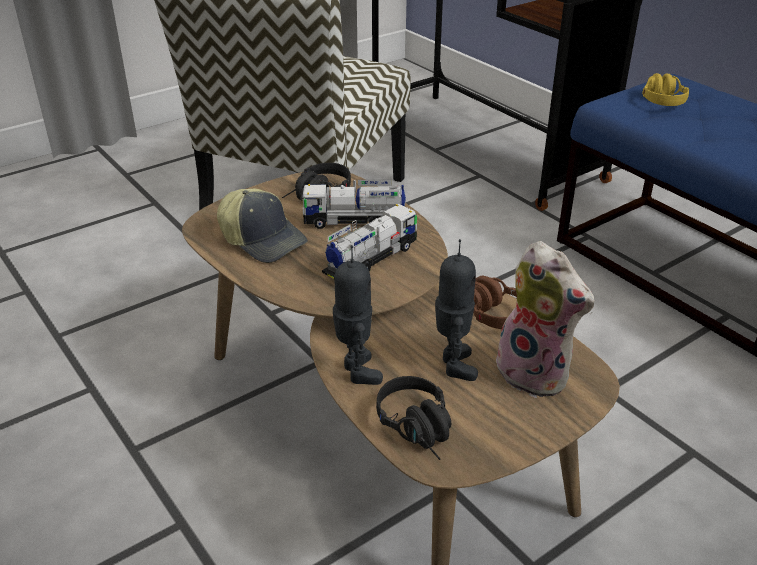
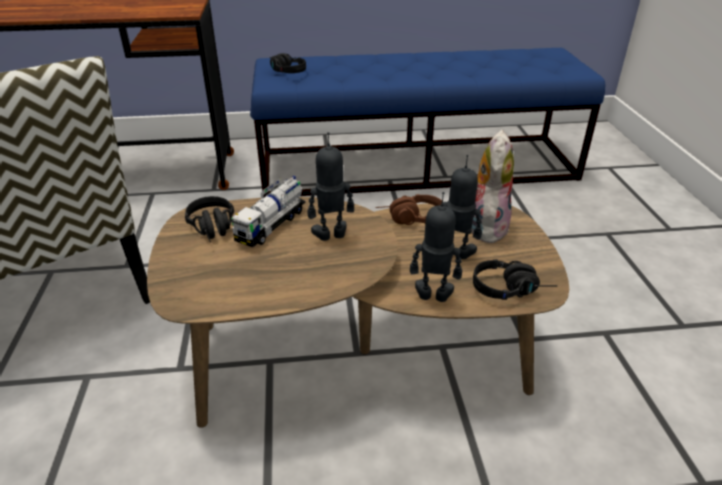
camera: 60 degrees left, 0 degrees up
(263, 240) = (246, 277): cap -> none
(371, 260) = (331, 235): toy truck -> toy robot
(536, 373) = (485, 226): plush toy -> plush toy turned 60 degrees counterclockwise
(660, 98) = (284, 71): yellow headphones -> black headphones

